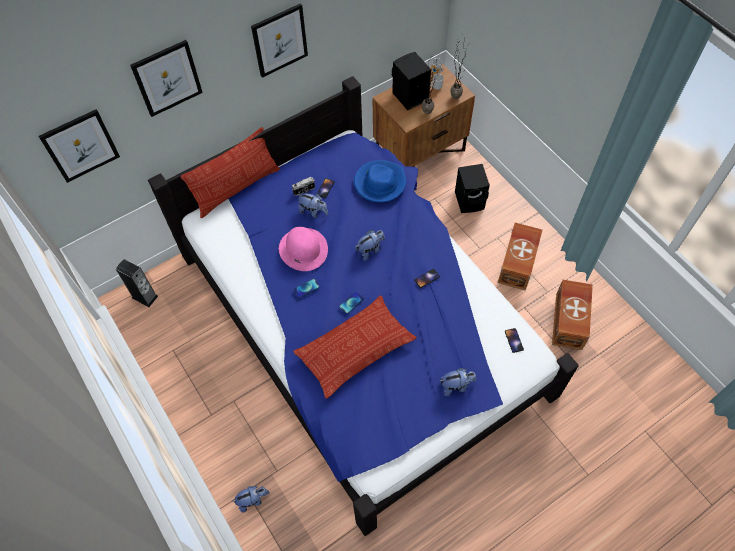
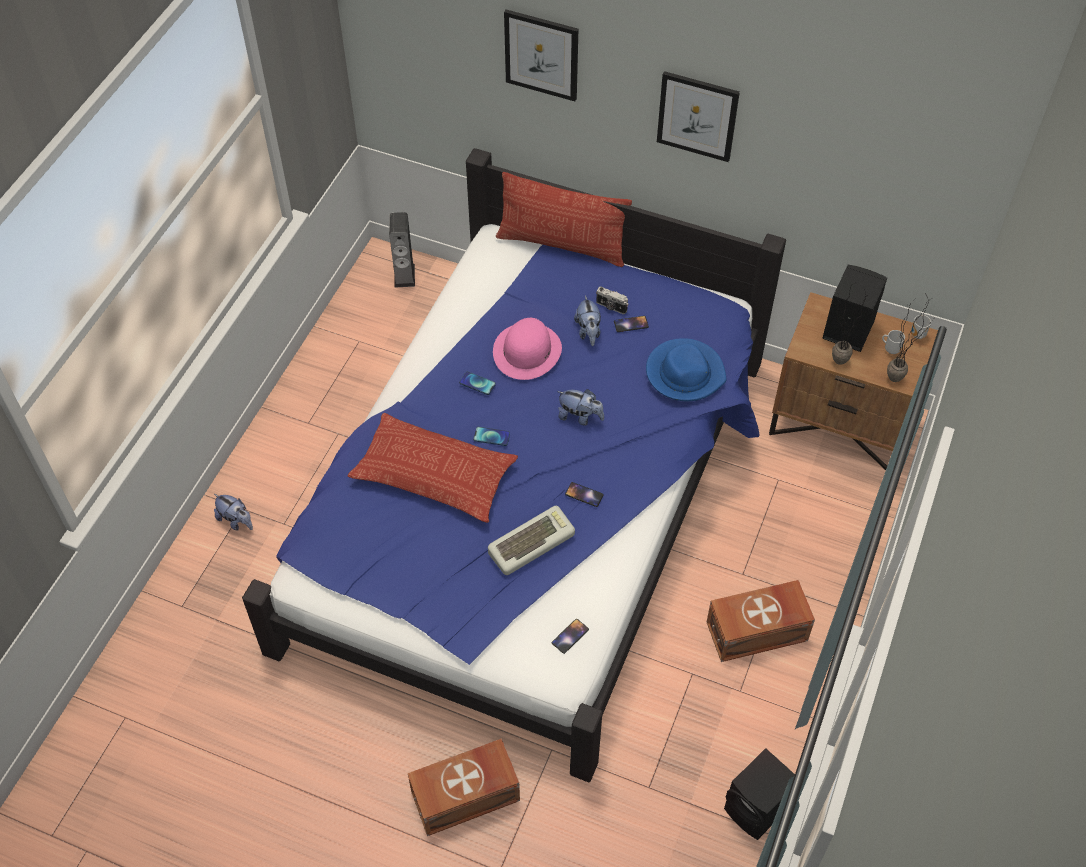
camera: 55 degrees right, 5 degrees down
(80, 145) = (421, 52): picture -> none
(441, 323) = (531, 542): none -> keyboard
(456, 386) = (458, 601): plush toy -> none
(470, 200) = (811, 523): black speaker -> black speaker (757, 810)
(569, 320) = (716, 741): brown storage box -> brown storage box (467, 797)

